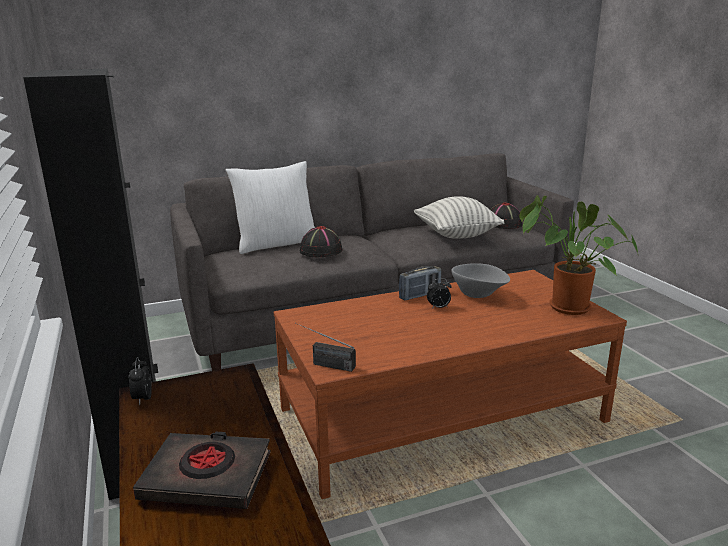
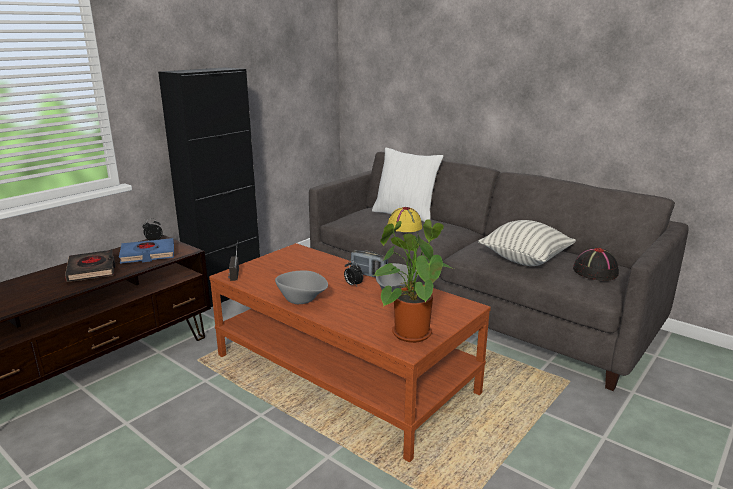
camera: 60 degrees right, 0 degrees up
(206, 411) = (148, 254): none -> blue book
(320, 251) = (404, 227): black hat -> yellow hat
(458, 339) = (303, 301): none -> grey bowl

